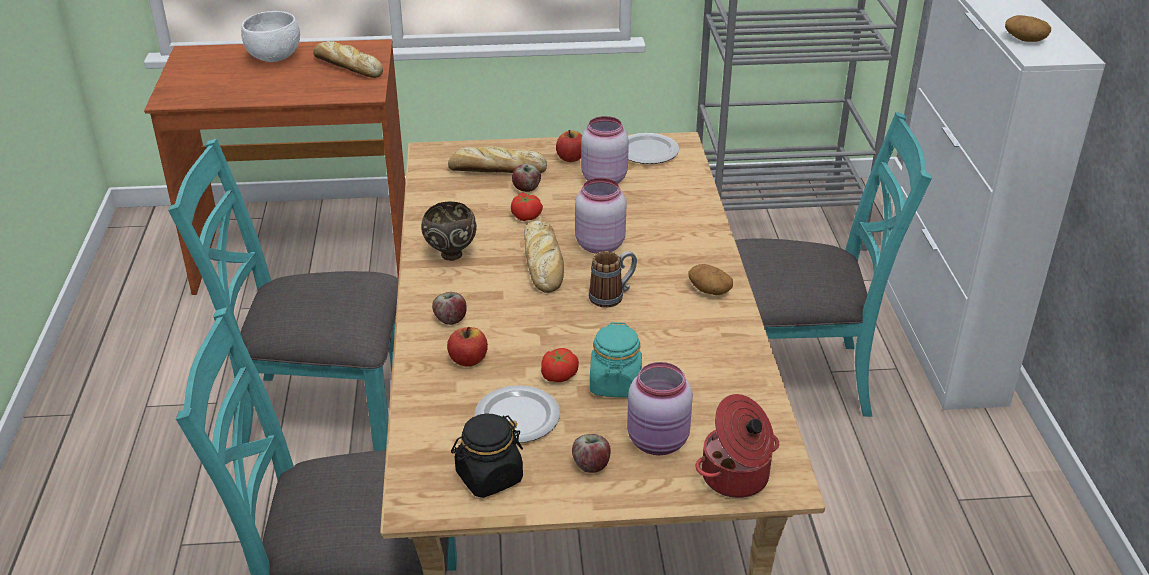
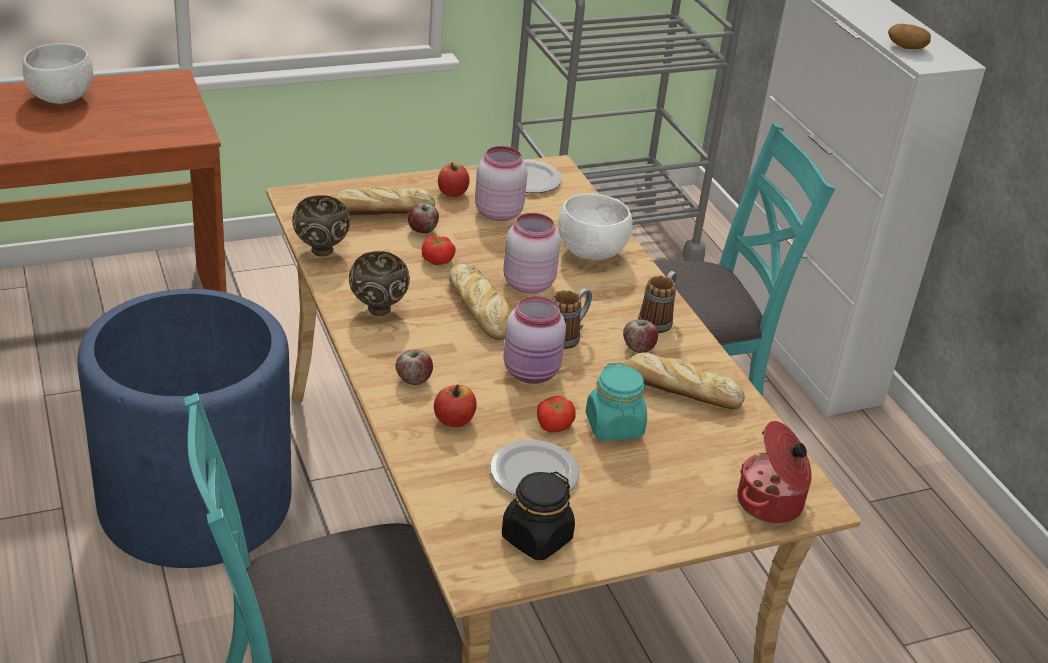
camera: 20 degrees left, 0 degrees up
(323, 413) = (195, 503): turquoise chair -> blue planter
(347, 66) = (154, 104): bread -> bread (677, 390)
(427, 199) = (320, 250): none -> brown bowl
(591, 465) = (631, 512): apple -> apple (638, 347)
(659, 442) = (684, 479): pink jar -> pink jar (532, 372)
(675, 222) = (592, 253): none -> white bowl
(709, 290) = (658, 320): potato -> mug

